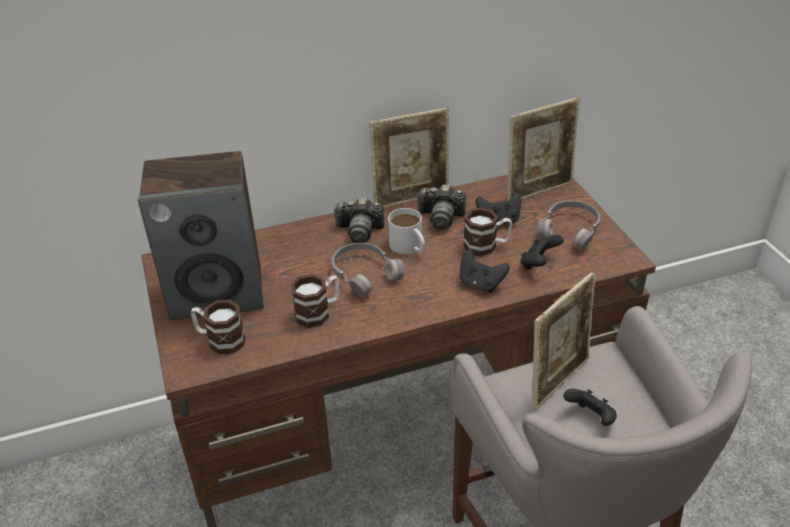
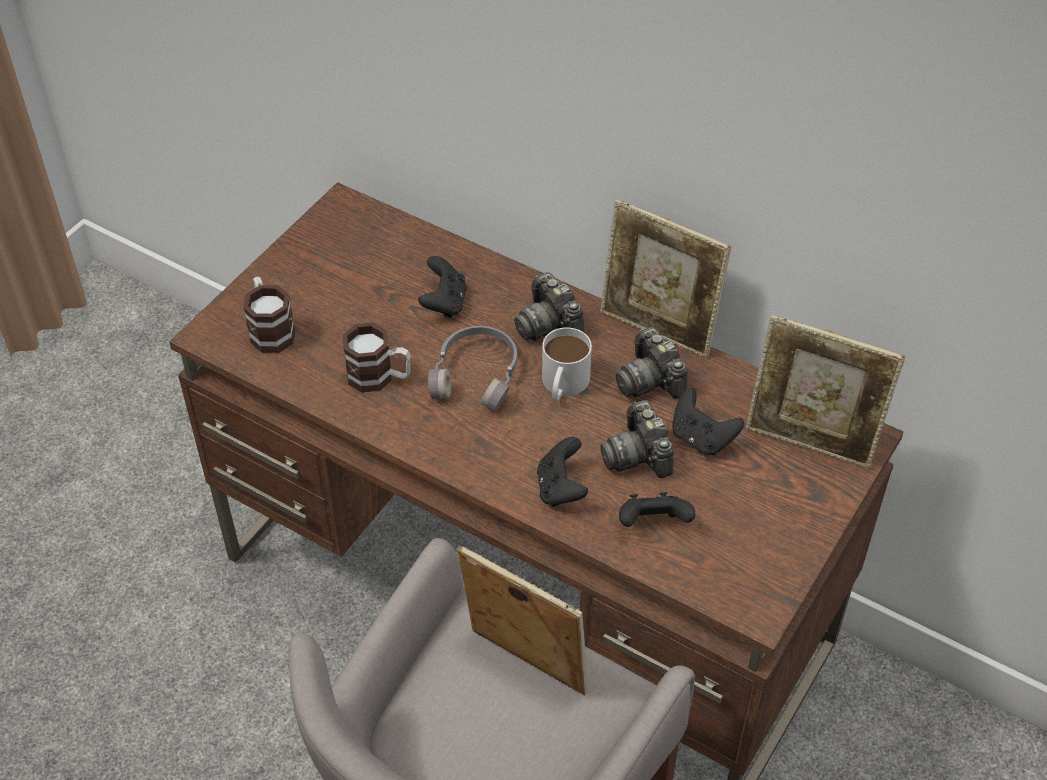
camera: 50 degrees right, 10 degrees up
(218, 293) = (335, 279): speaker -> none
(487, 246) = (638, 454): mug -> camera
(558, 381) = (524, 665): picture frame -> picture frame turned 150 degrees counterclockwise
(570, 230) = (757, 521): grey headphones -> none
(590, 418) = (489, 728): black game controller -> black game controller (444, 303)

